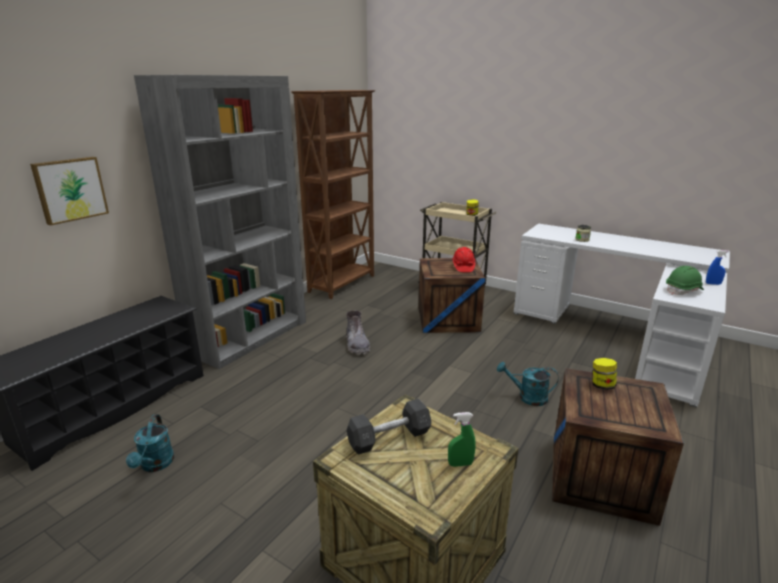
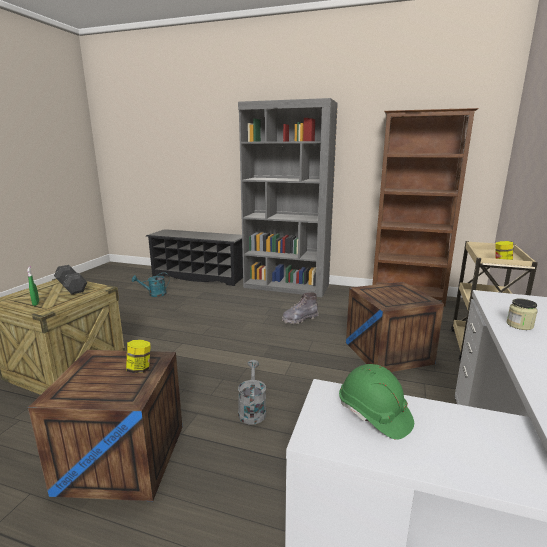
camera: 75 degrees right, 5 degrees down
(70, 189) = (214, 164): picture -> none
(463, 267) = (402, 299): red hard hat -> none
(527, 397) = (252, 410): turquoise watering can -> grey watering can
(713, 284) = (461, 468): blue spray bottle -> none

